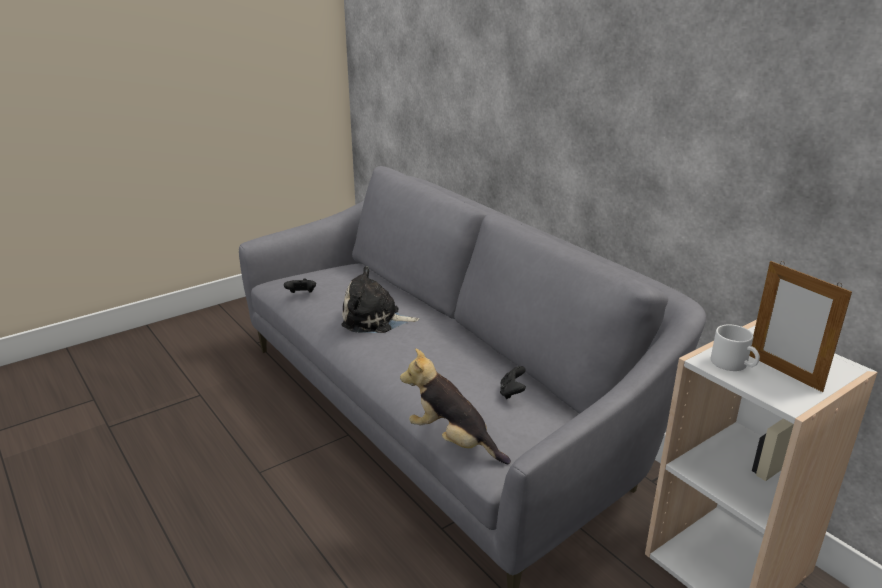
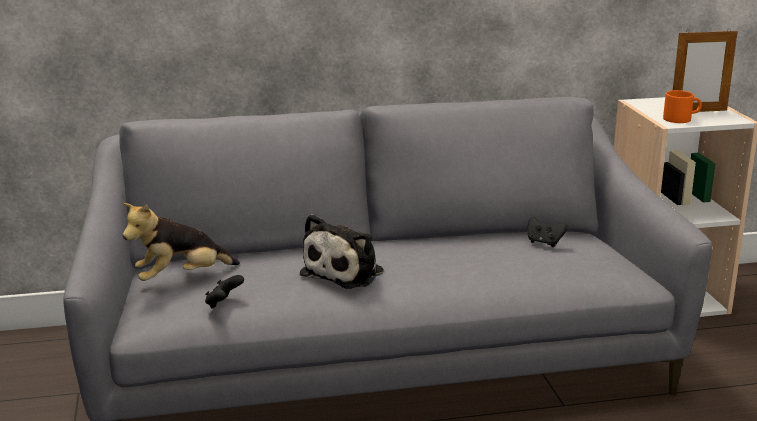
camera: 65 degrees left, 5 degrees down
(453, 441) = (595, 287): plush toy -> plush toy (181, 278)
(734, 364) = (681, 119): white mug -> orange mug

